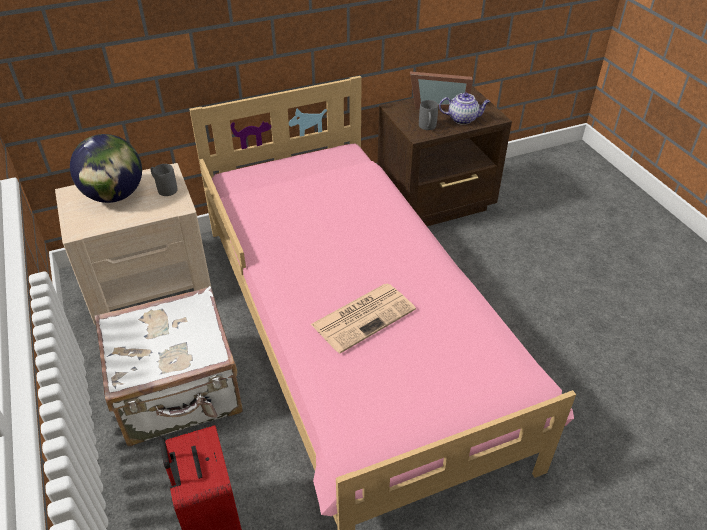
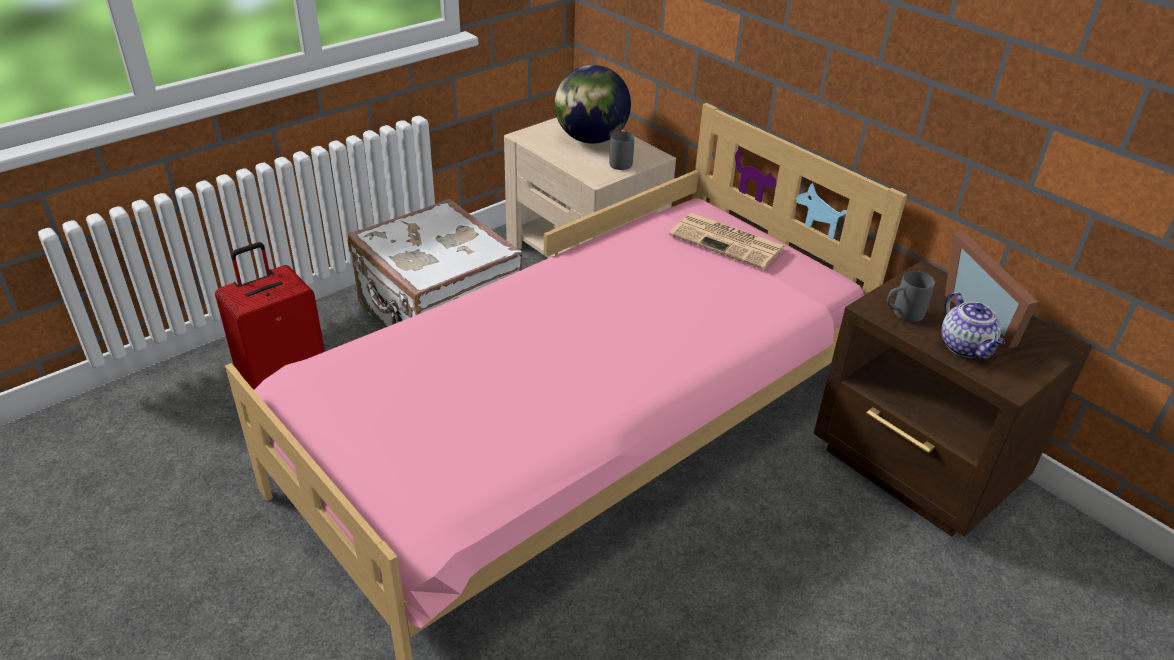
camera: 70 degrees right, 5 degrees down
(364, 316) = (494, 354): newspaper -> newspaper (729, 242)

